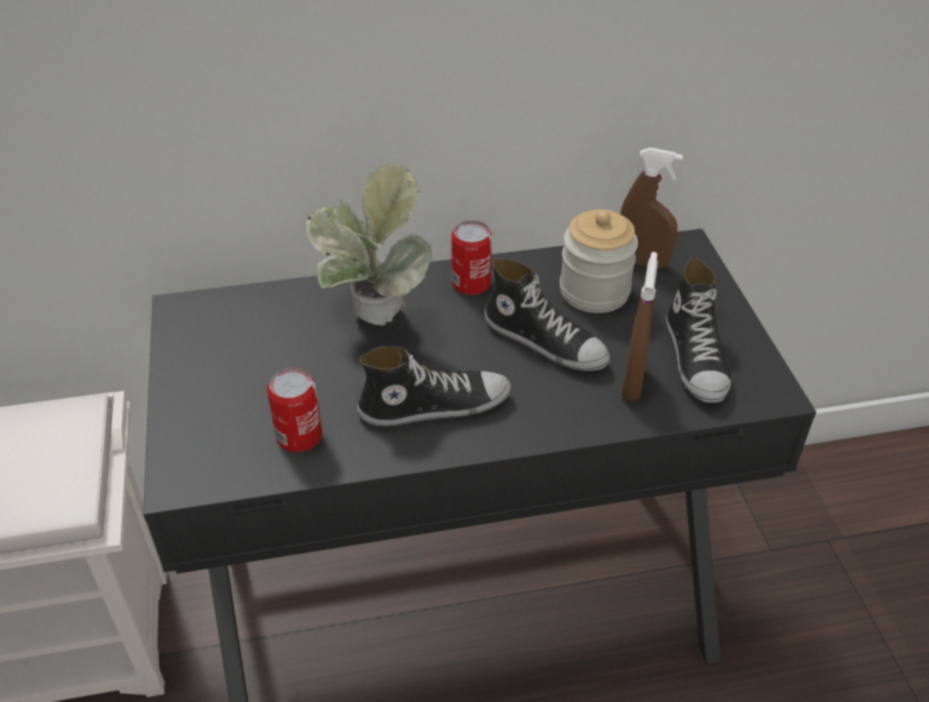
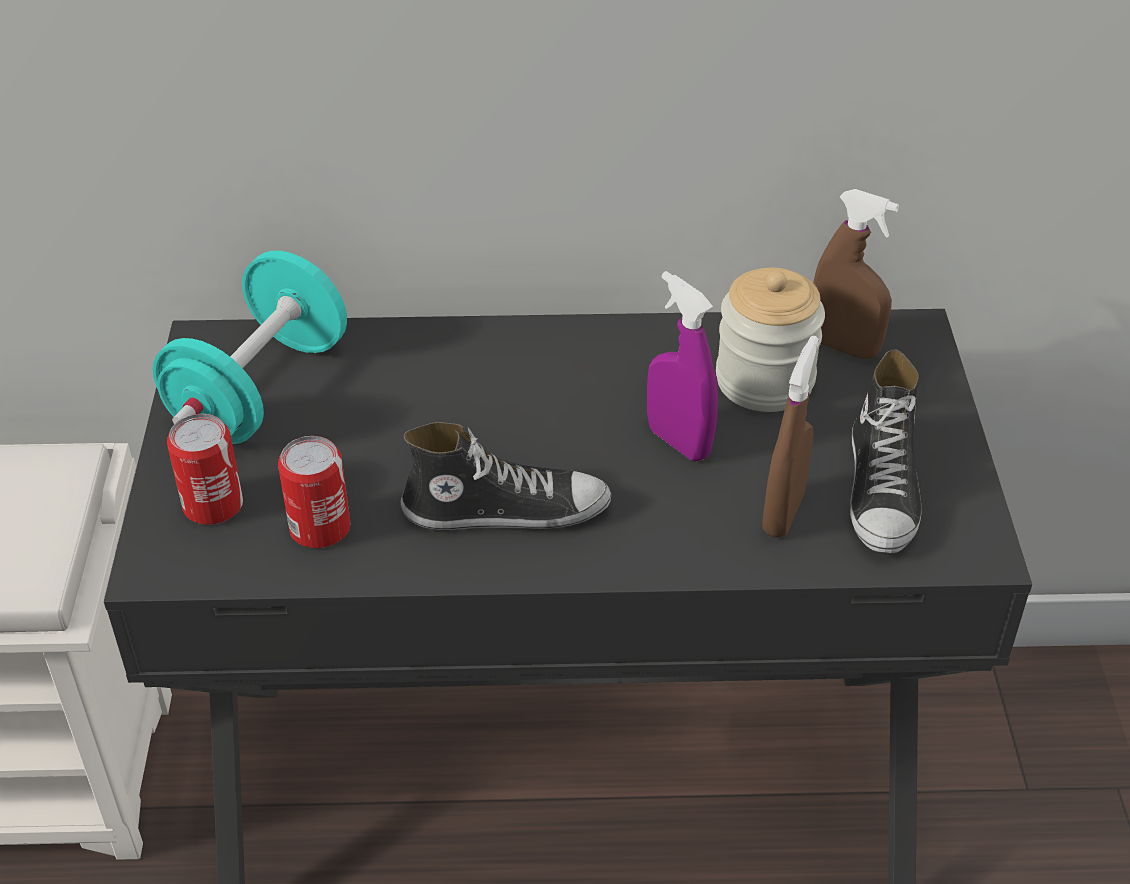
camera: 10 degrees right, 0 degrees up
(230, 339) = (260, 390): none -> turquoise dumbbell
(374, 327) = (451, 396): potted plant -> none
(471, 283) = (596, 351): can -> can (213, 505)
(545, 341) = (678, 442): shoe -> purple spray bottle

